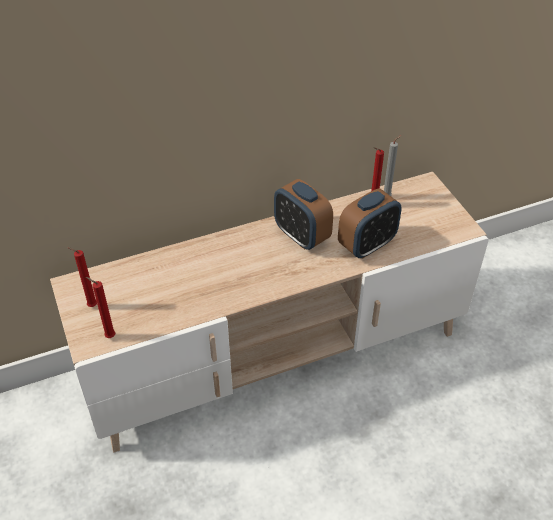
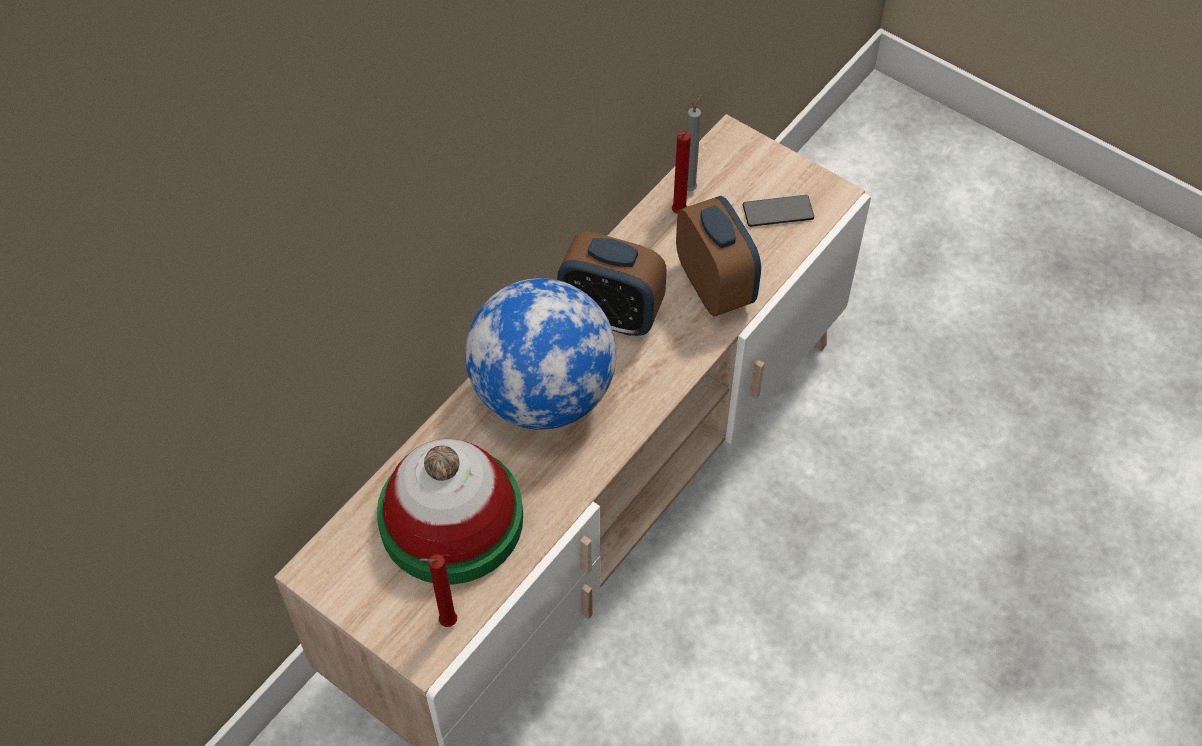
camera: 30 degrees left, 10 degrees up
(91, 306) = (378, 588): red candle -> none
(150, 291) = (451, 519): none -> hat
(239, 257) = (543, 395): none -> globe
(367, 245) = (715, 286): alarm clock -> alarm clock turned 45 degrees counterclockwise
(428, 225) = (778, 212): none -> phone

